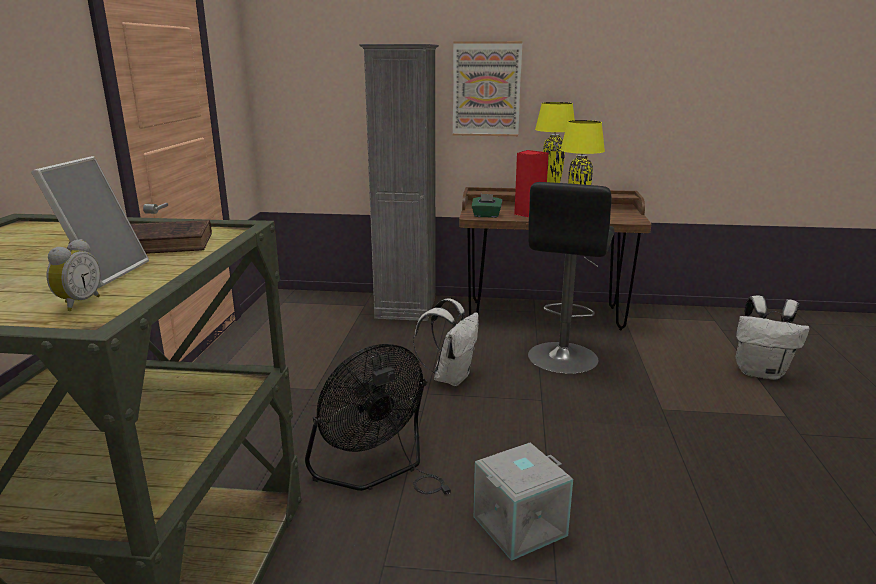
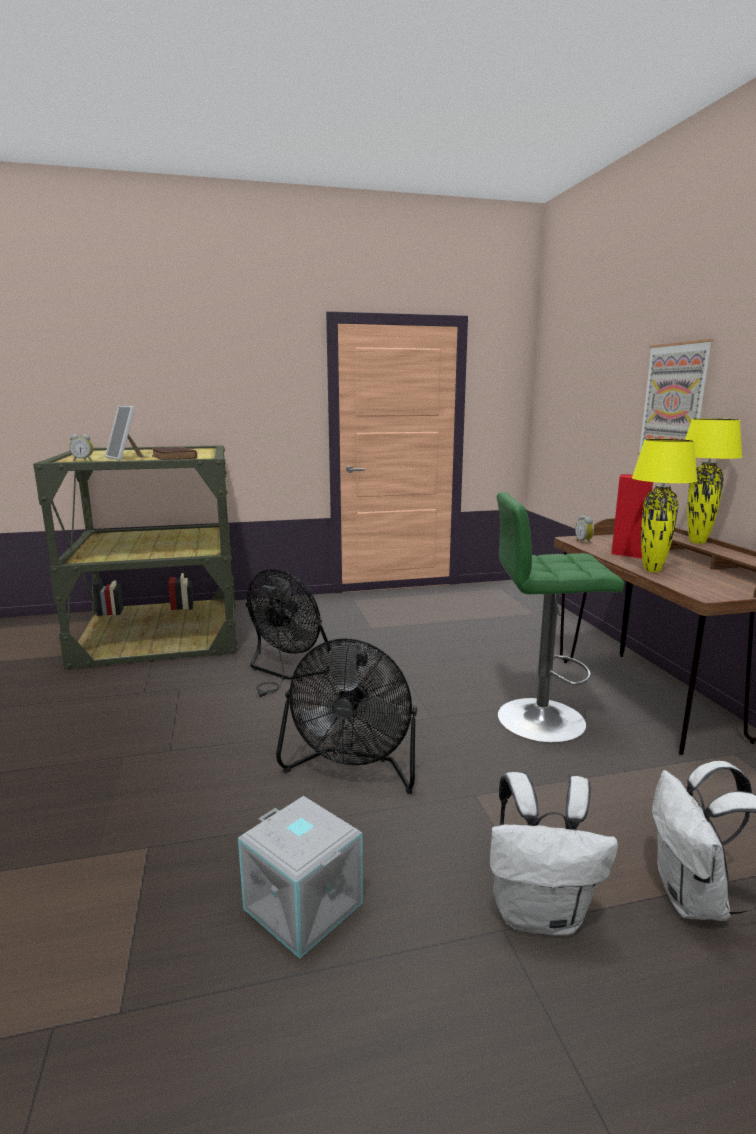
camera: 70 degrees right, 5 degrees down
(101, 273) = (125, 458): picture frame -> picture frame turned 60 degrees clockwise
(406, 307) = (557, 629): grey cabinet -> none
(450, 377) = (435, 670): white backpack -> white backpack (540, 913)
(486, 216) = (584, 542): green tissue box -> alarm clock
(519, 525) = (230, 728): grey storage box -> grey storage box (305, 905)
(561, 358) = (539, 719): black stool -> green stool
(613, 456) = (349, 766): none -> black fan

